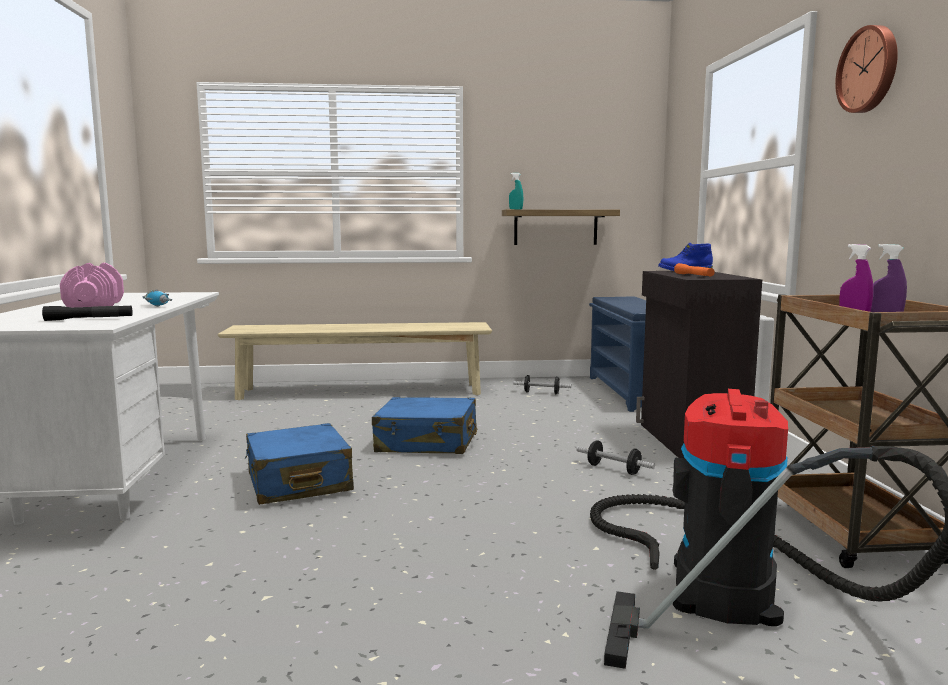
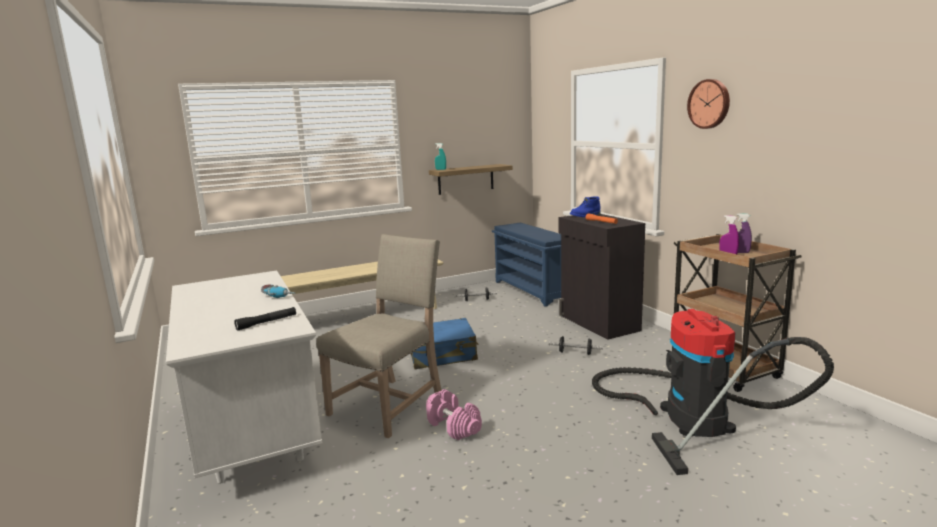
camera: 20 degrees left, 5 degrees up
(94, 305) = (223, 304): pink dumbbell -> pink dumbbell (453, 426)
(298, 482) = (390, 404): blue suitcase -> beige chair

